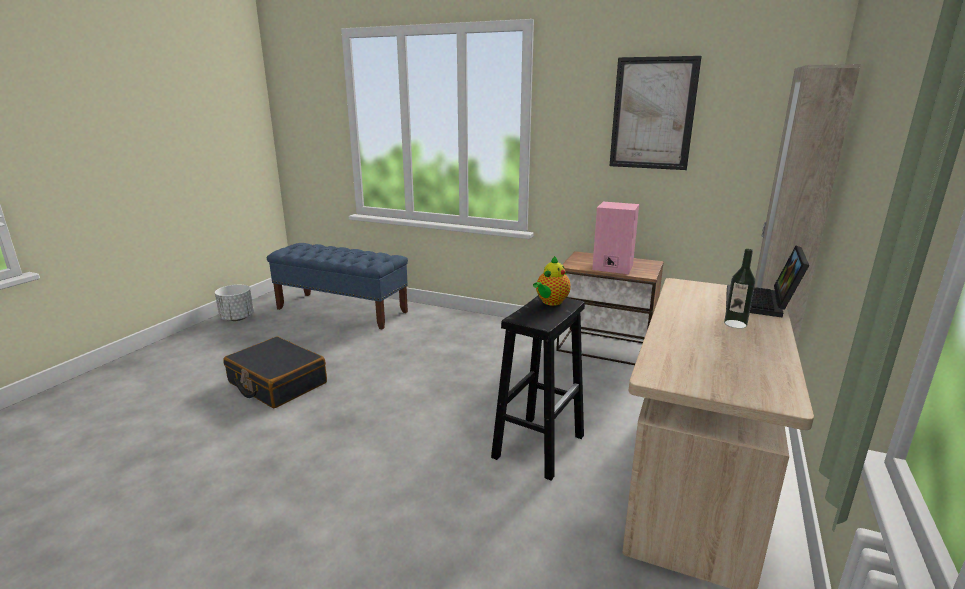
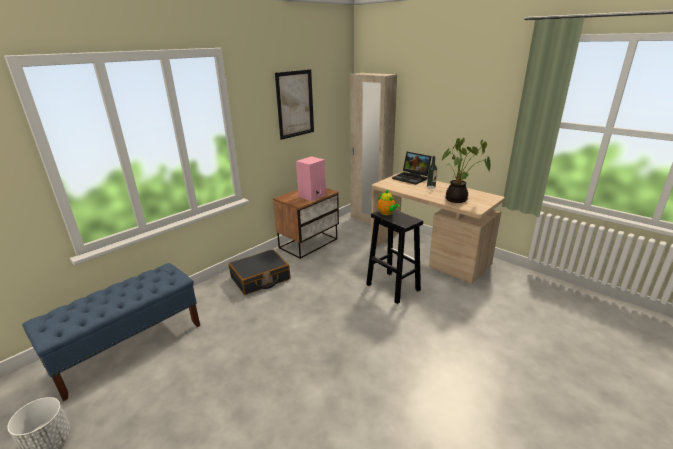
camera: 70 degrees left, 5 degrees up
(277, 383) = (252, 398): black suitcase -> black suitcase (260, 278)
(693, 355) = (458, 200): none -> potted plant

